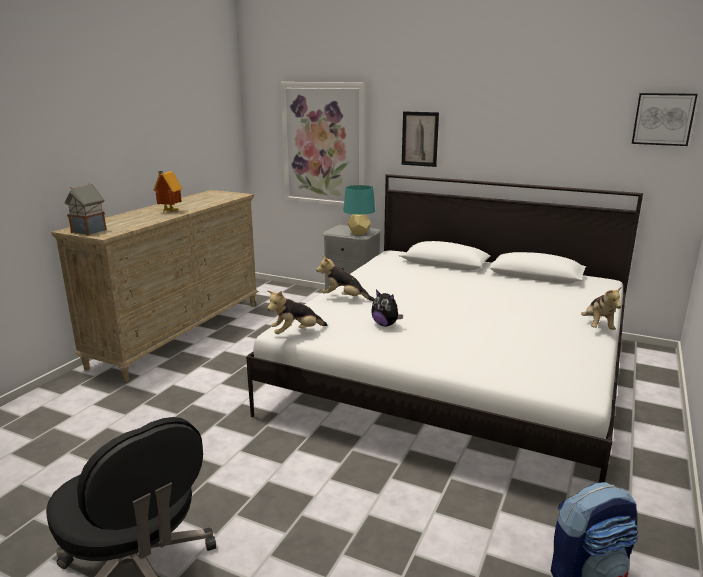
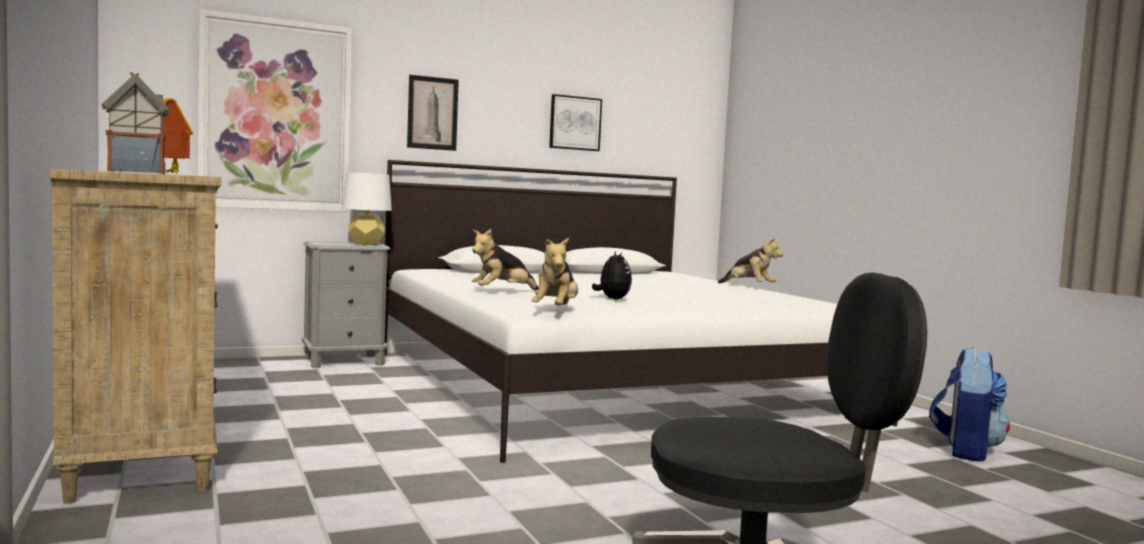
camera: 50 degrees left, 15 degrees down
(359, 233) = (366, 244): turquoise table lamp -> white table lamp
(385, 324) = (612, 299): plush toy -> plush toy turned 90 degrees counterclockwise
(663, 119) = (682, 104): picture -> picture (575, 123)

